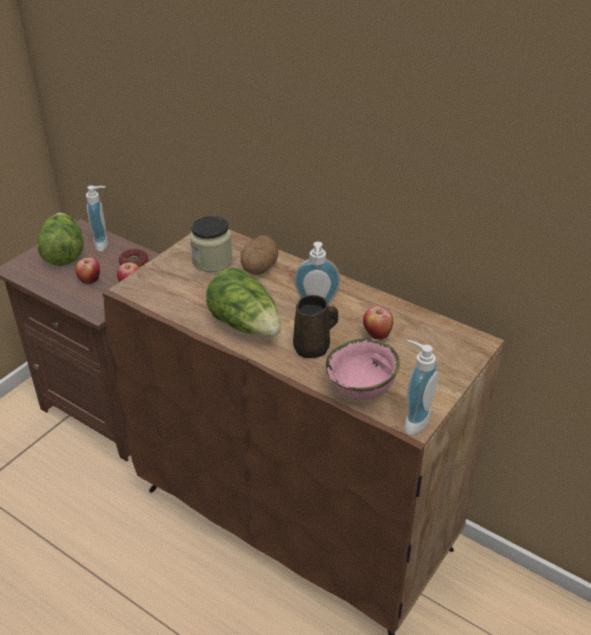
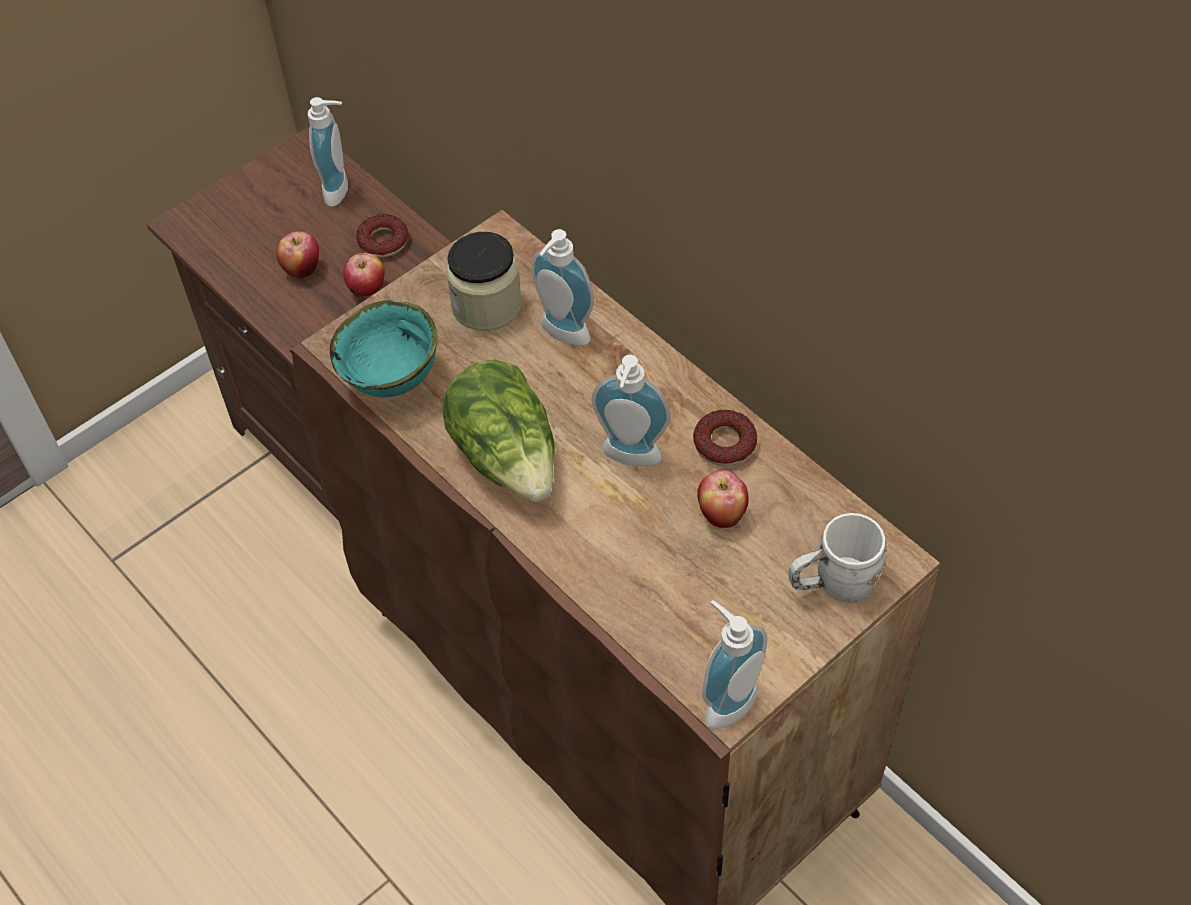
camera: 15 degrees right, 15 degrees up
(63, 253) = (268, 200): lettuce -> none
(168, 300) = (393, 381): none -> turquoise bowl
(258, 269) = (561, 335): potato -> soap dispenser
(313, 348) = (606, 524): brown mug -> none
(362, 392) = (659, 629): pink bowl -> none
(366, 303) = (724, 443): none -> donut
(451, 357) = (833, 584): none -> white mug

